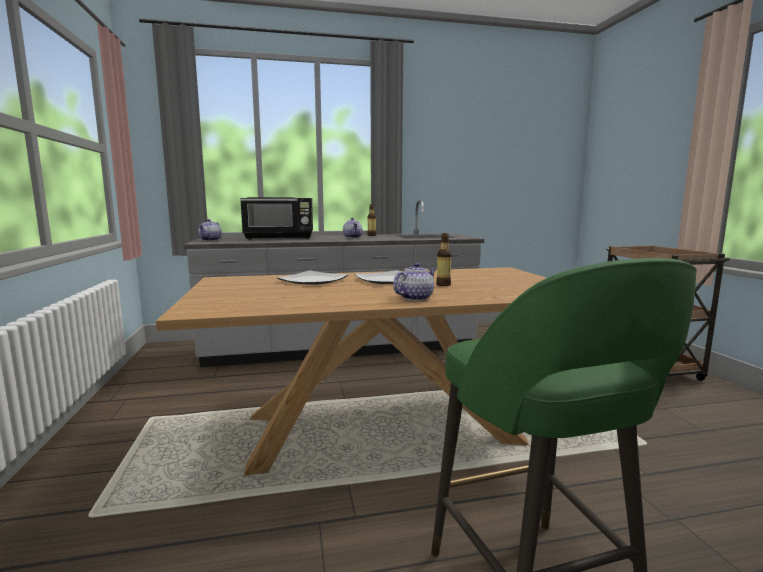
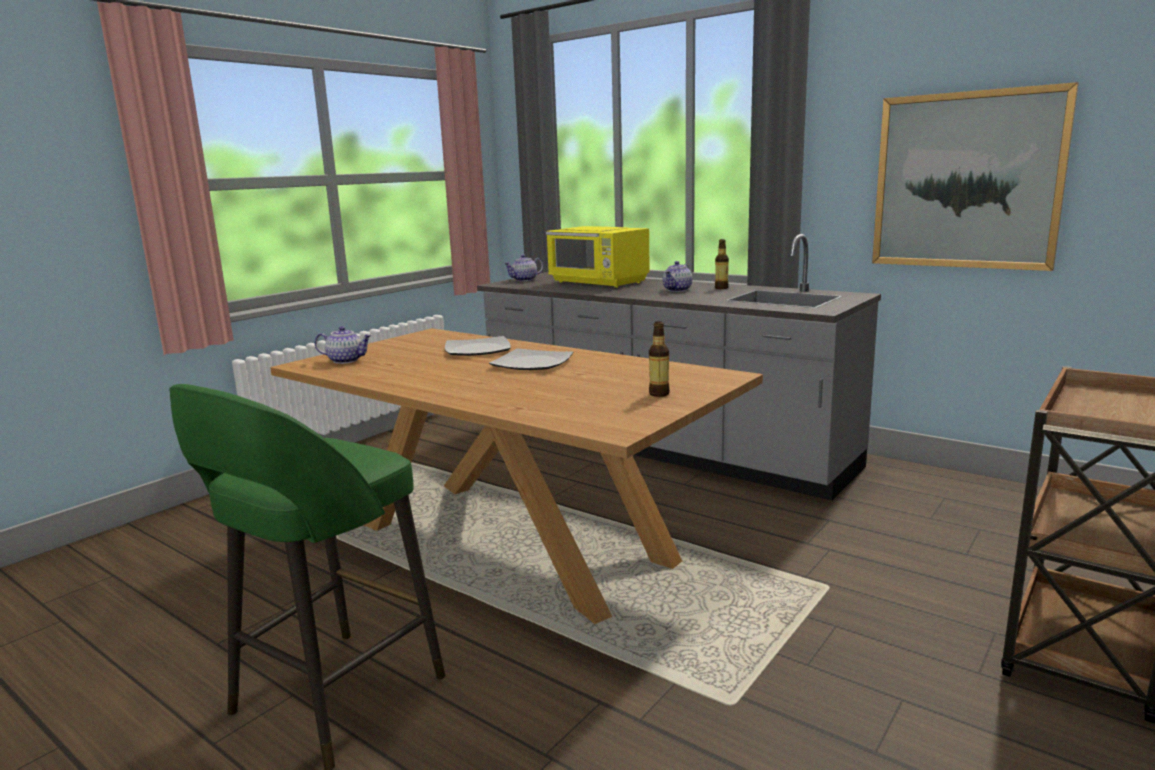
camera: 50 degrees right, 5 degrees up
(280, 238) = (598, 282): black microwave -> yellow microwave
(415, 298) = (456, 390): teapot -> teapot (346, 360)
(443, 285) = (547, 382): bottle -> bottle (659, 394)
(478, 175) = (966, 181): none -> picture

